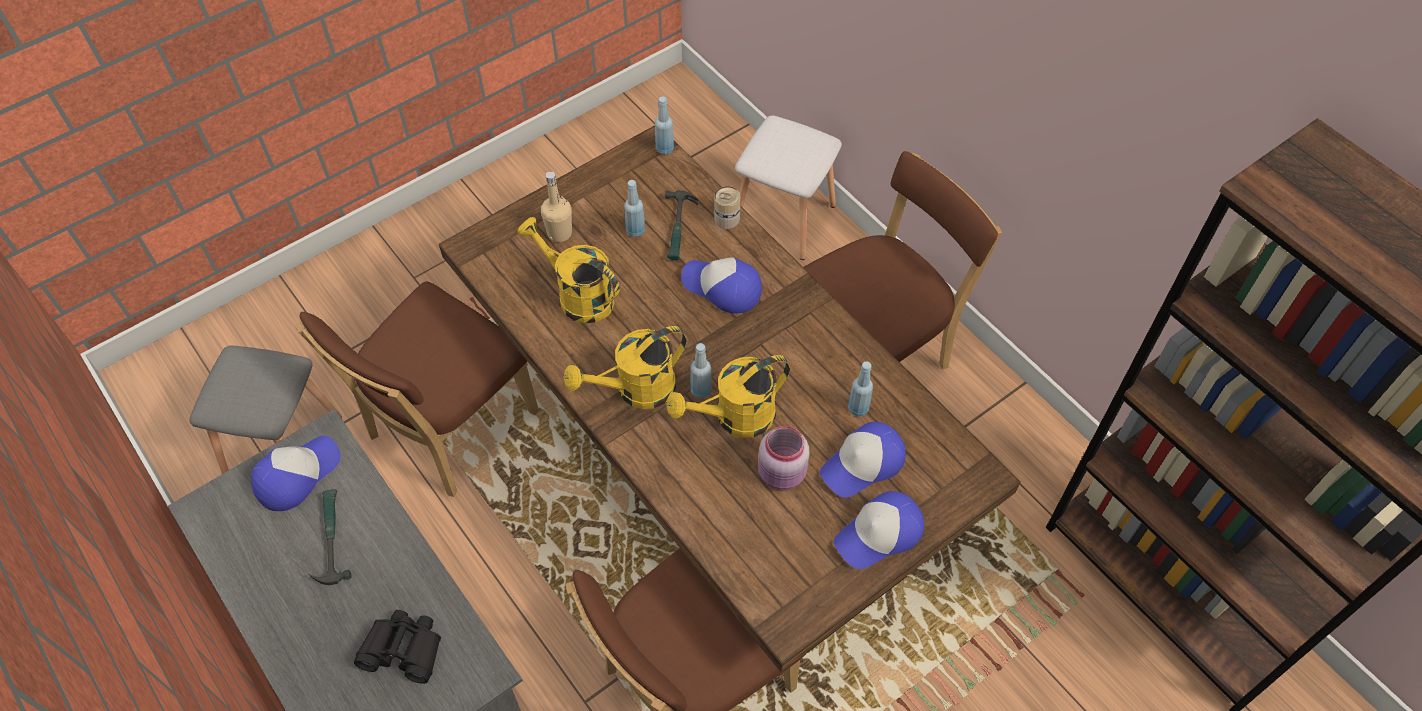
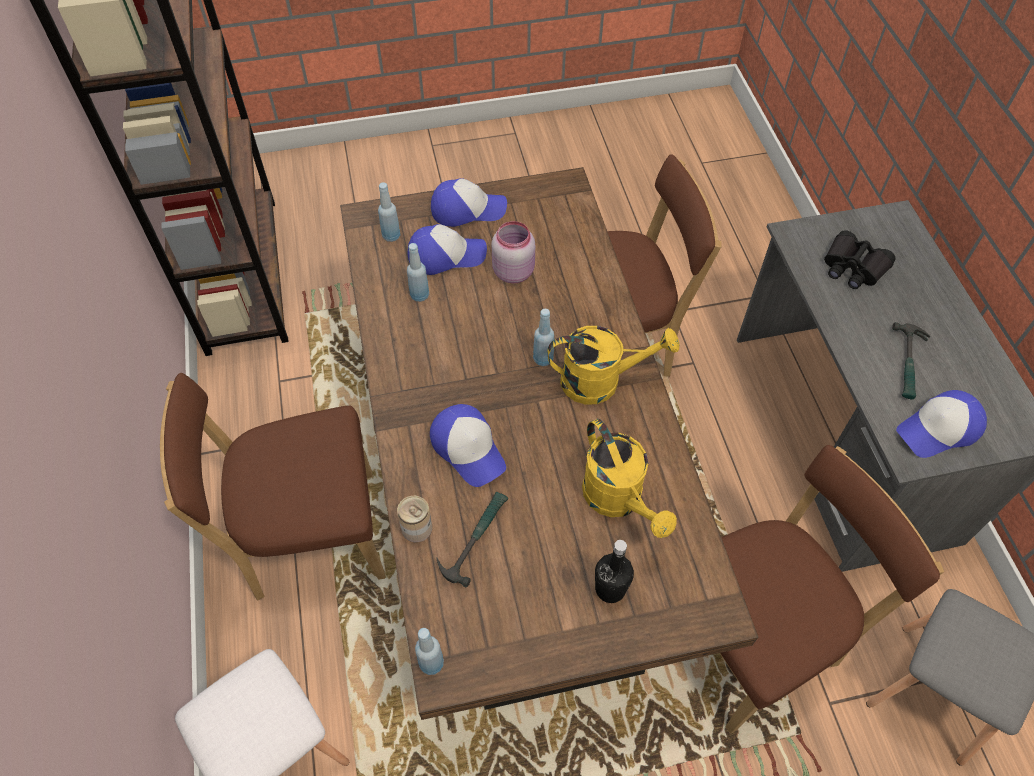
camera: 155 degrees left, 0 degrees up
(559, 233) = (610, 589): beige bottle -> black bottle
(635, 230) = (523, 555): blue bottle -> blue bottle (391, 236)
(735, 418) = (526, 325): yellow watering can -> none

